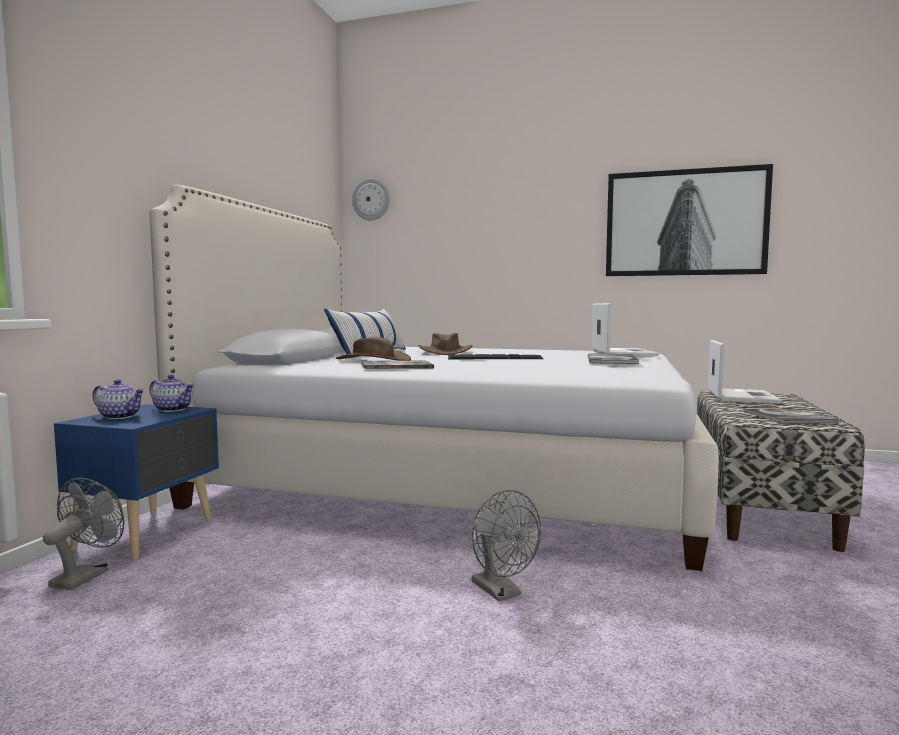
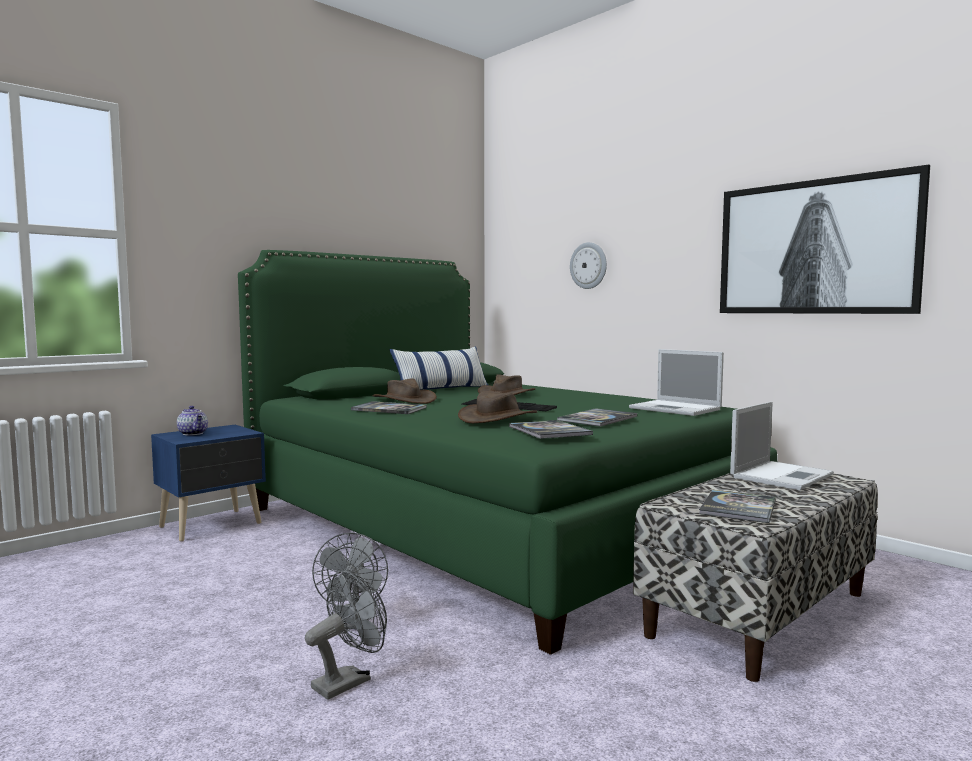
camera: 30 degrees right, 0 degrees up
(86, 576) = (144, 545): grey fan -> grey fan (348, 681)
(173, 409) = (236, 431): teapot -> none
(371, 199) = (507, 232): wall clock -> wall clock (588, 265)
(454, 480) = (488, 523): white bed -> green bed
(538, 364) = (498, 417): none -> brown hat
(622, 353) = (676, 409): laptop -> laptop turned 105 degrees clockwise
(624, 368) = (549, 431): none -> book

